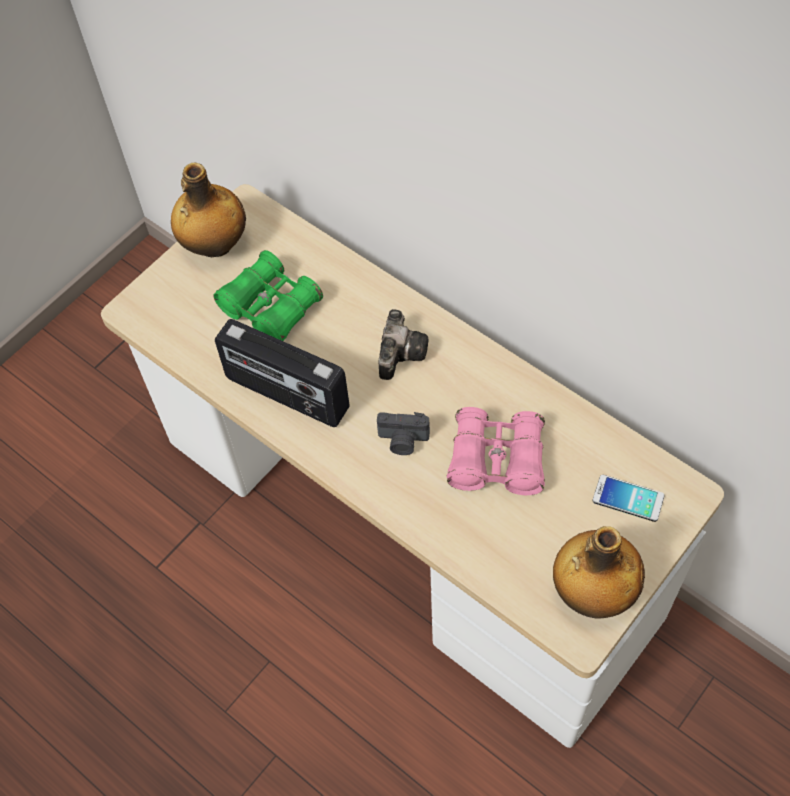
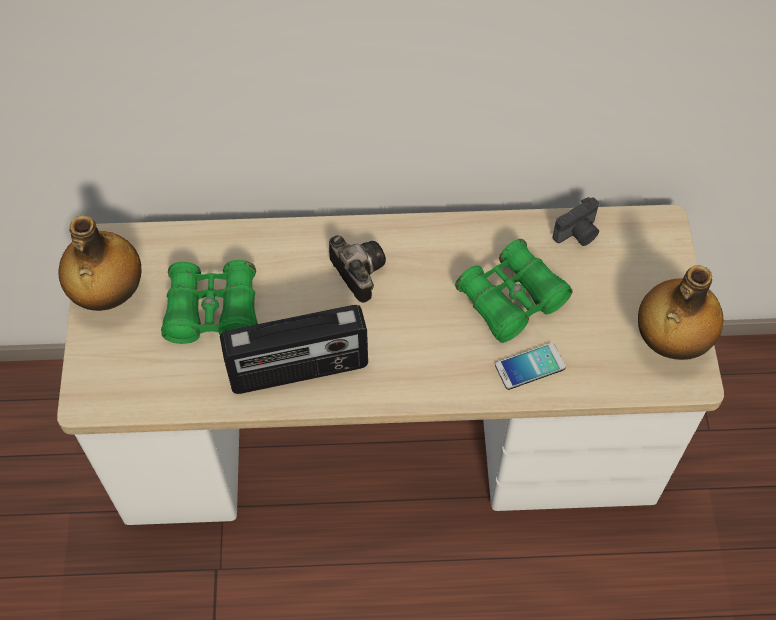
camera: 45 degrees left, 0 degrees up
(403, 441) = (428, 337): camera -> camera (578, 234)
(496, 460) = (511, 299): pink binoculars -> green binoculars
(628, 498) = (627, 258): phone -> phone (530, 366)

